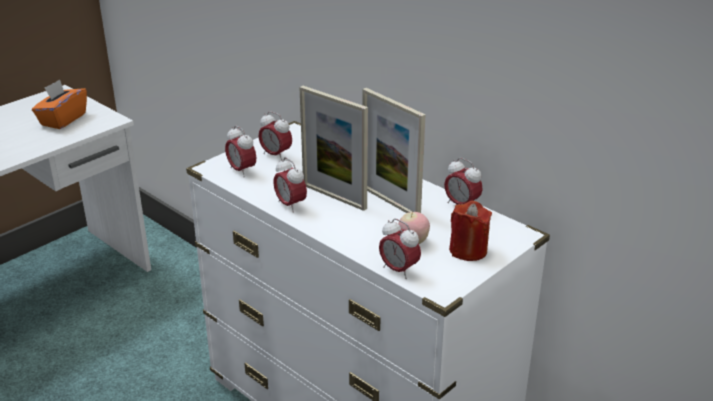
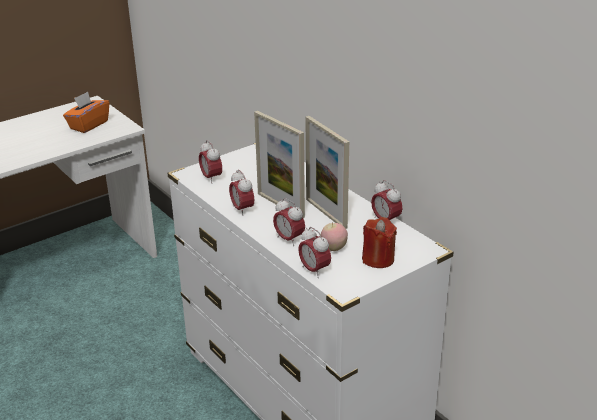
camera: 10 degrees right, 0 degrees up
(276, 155) = (243, 167): alarm clock -> alarm clock (289, 239)

